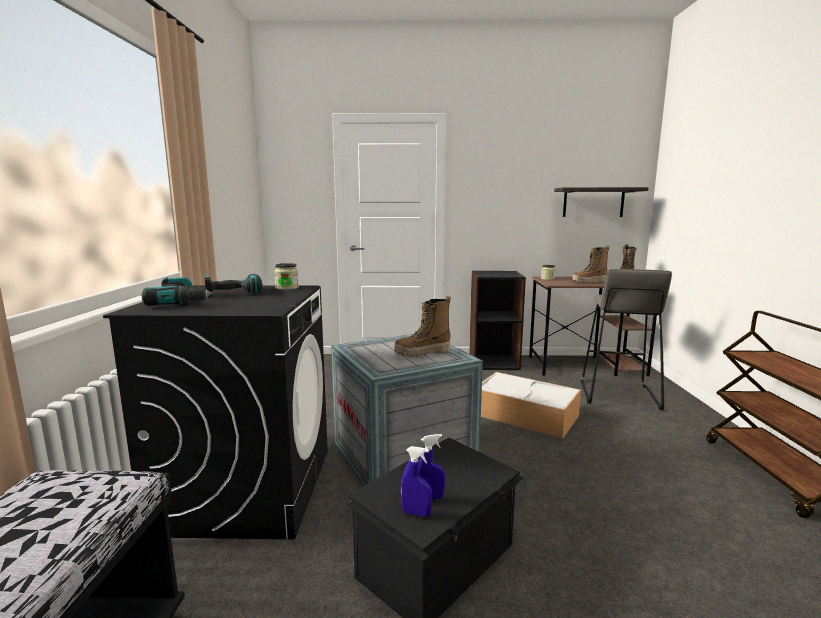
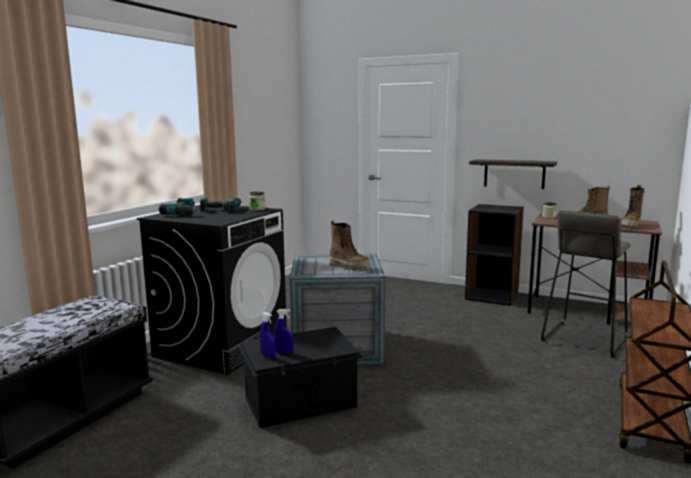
camera: 25 degrees right, 0 degrees up
(422, 353) = (349, 267): boot -> boot turned 150 degrees counterclockwise
(526, 415) = (469, 339): storage box -> none
(593, 202) = (611, 138): shelf -> shelf (514, 174)

